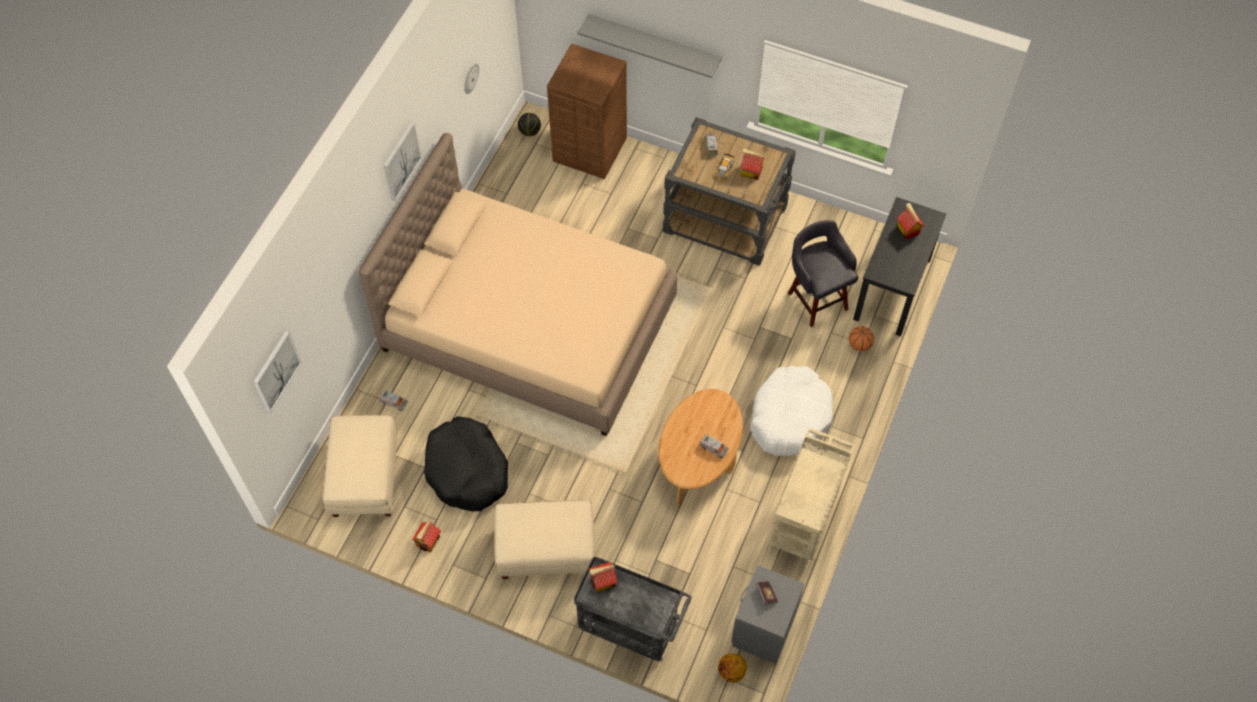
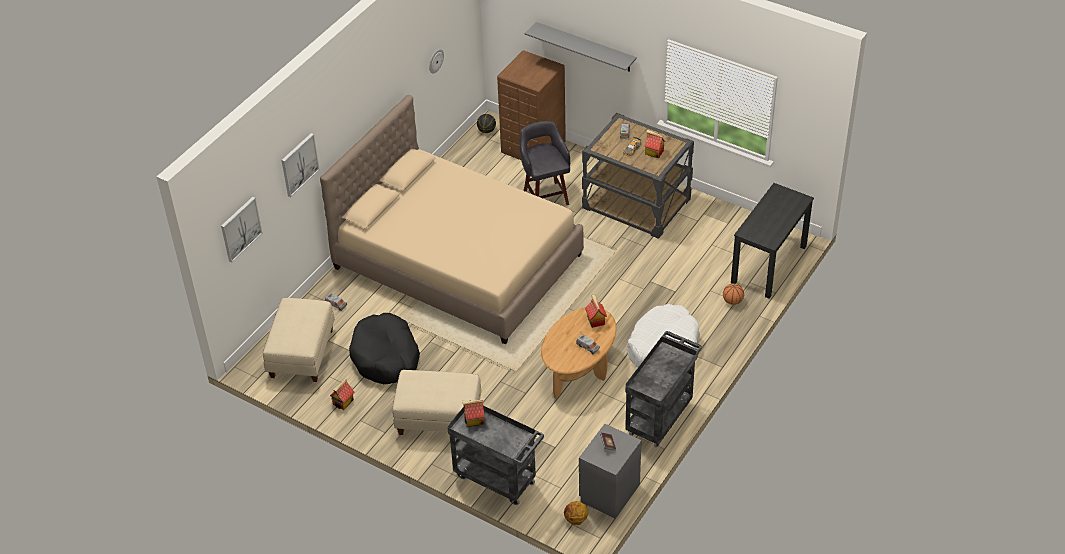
camera: 10 degrees right, 15 degrees down
(401, 161) = (366, 101): picture -> picture (299, 164)
(804, 517) = (661, 417): beige cart -> black cart
(816, 299) = (702, 266): grey stool -> grey stool (545, 196)
(907, 229) = (778, 205): toy house -> toy house (595, 320)

